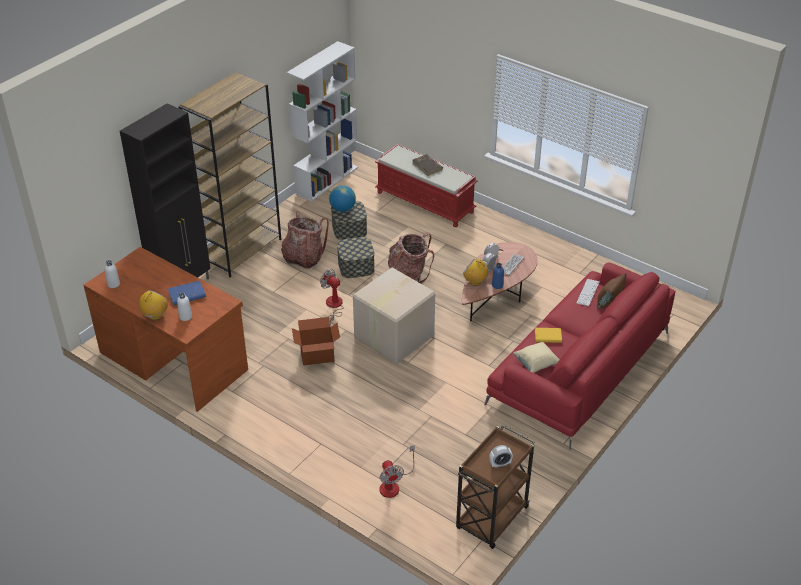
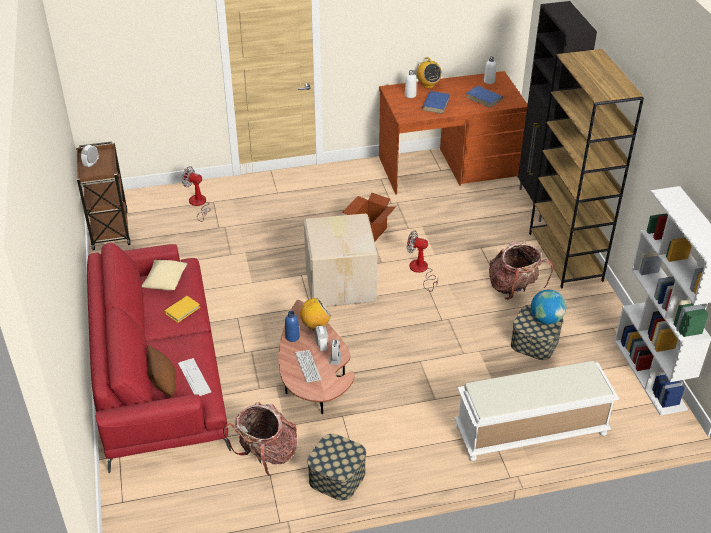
camera: 130 degrees right, 0 degrees up
(149, 274) = (484, 98): none -> blue book
(333, 306) = (421, 271): fan -> fan turned 150 degrees counterclockwise
(356, 266) = (465, 314): storage box -> storage box (337, 476)
(408, 275) = (413, 341): backpack -> backpack (267, 455)
(426, 202) = (530, 431): red bench -> white bench
(427, 166) = (538, 391): brown book -> none

